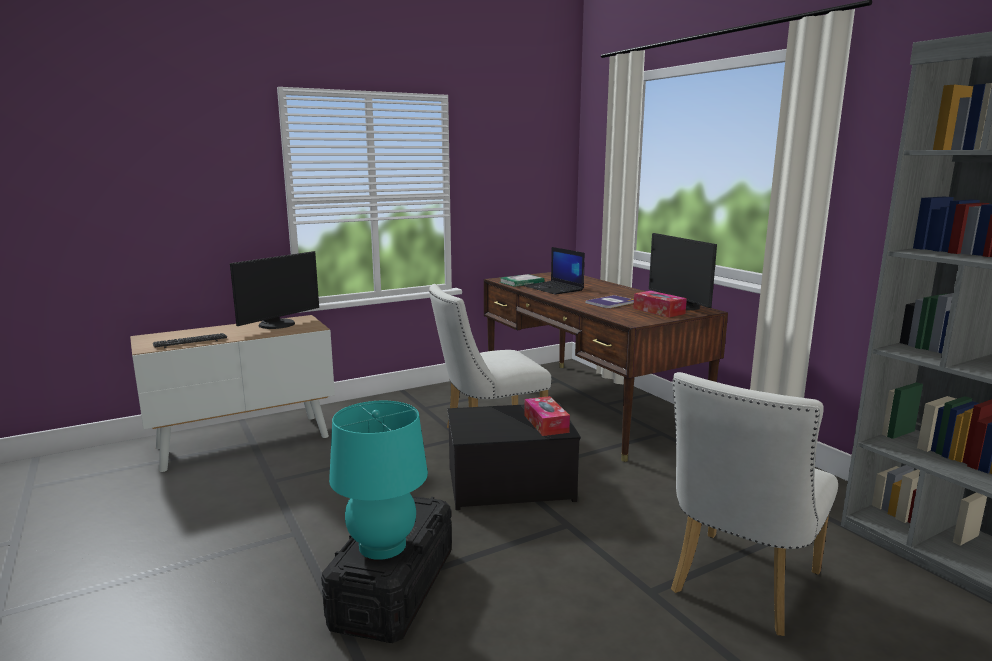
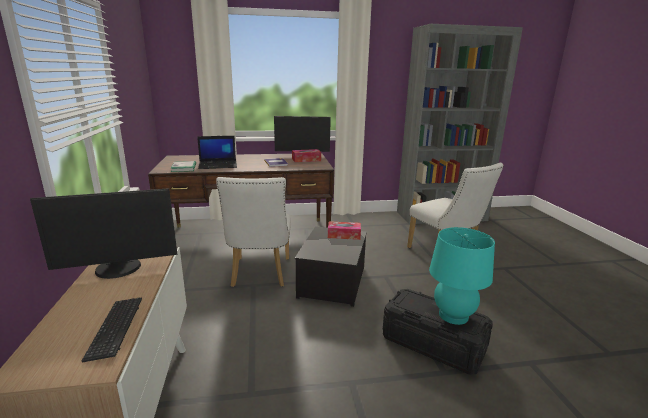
camera: 70 degrees left, 5 degrees up
(278, 325) = (118, 269): monitor -> monitor turned 105 degrees clockwise

